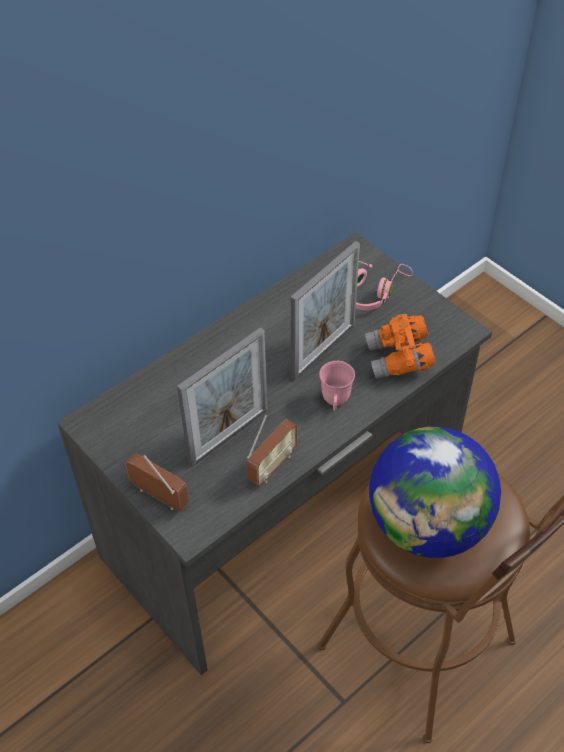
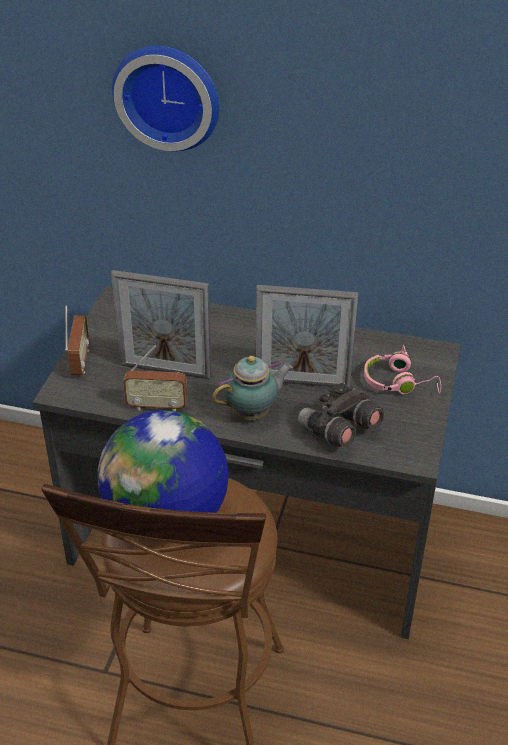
camera: 55 degrees right, 10 degrees down
(80, 188) = (168, 95): none -> wall clock
(335, 402) = (253, 413): pink mug -> teapot
(399, 359) = (339, 431): orange binoculars -> grey binoculars

